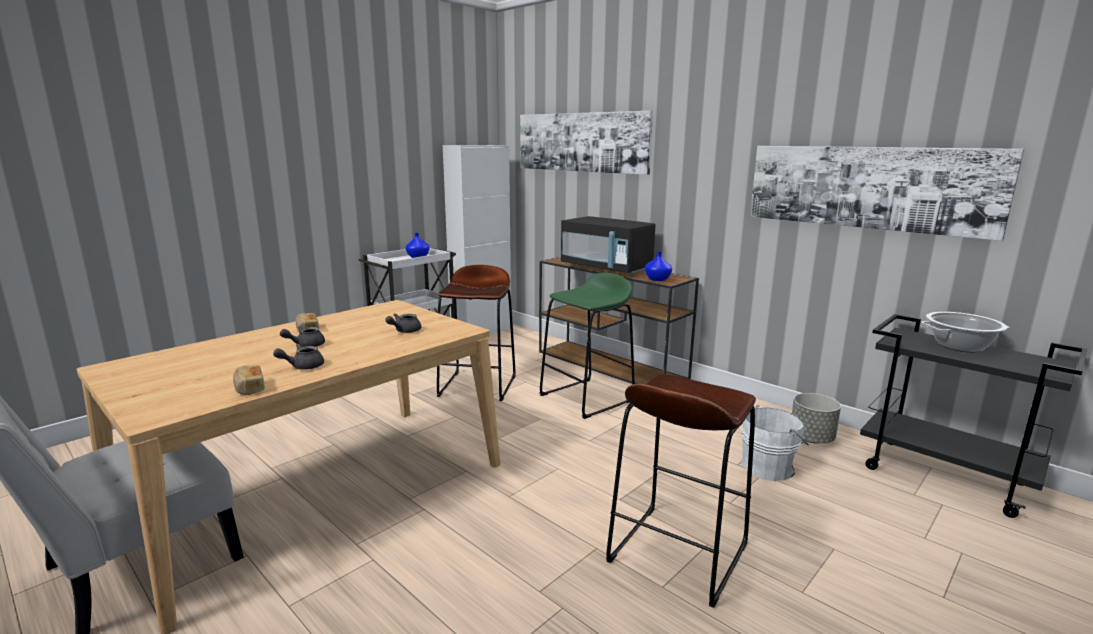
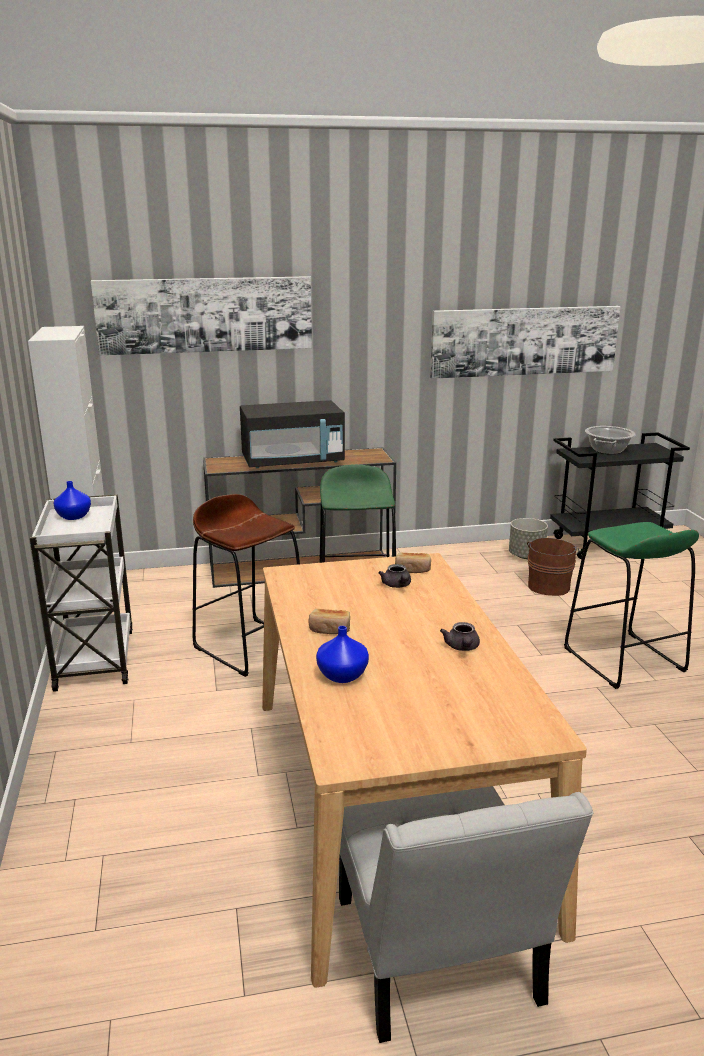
camera: 55 degrees left, 5 degrees up
(249, 388) = (504, 680): bread -> bread (412, 570)
(305, 345) = (390, 638): grey teapot -> none
(657, 279) = (365, 459): blue vase -> blue vase (341, 675)
(677, 552) = (623, 660): brown stool -> green stool
(770, 467) = (549, 585): white bucket -> brown bucket

